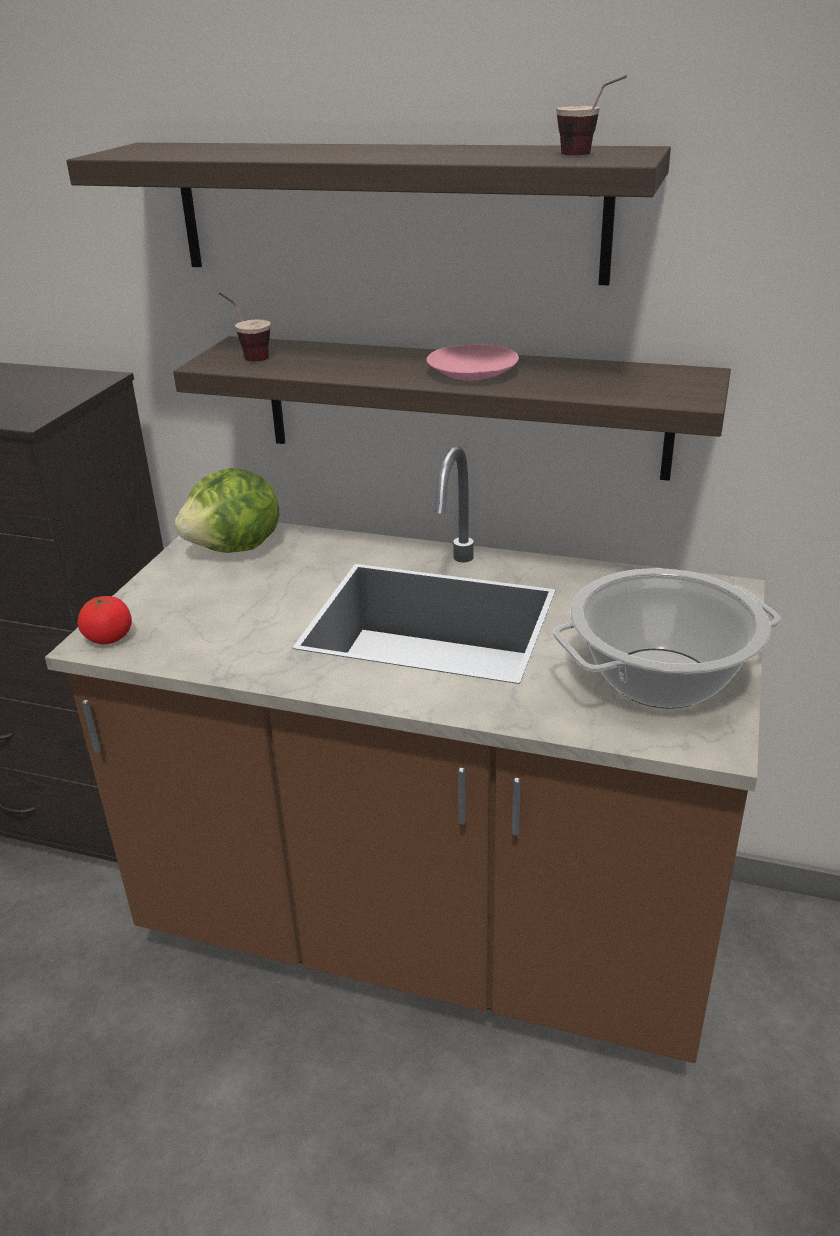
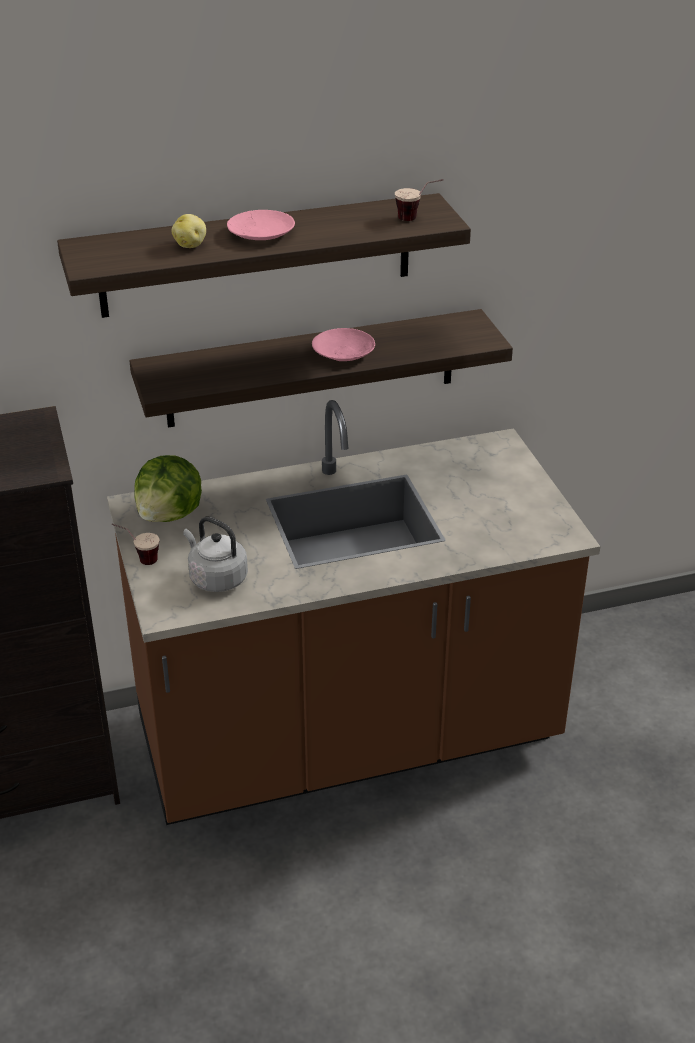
camera: 35 degrees left, 5 degrees up
(109, 637) = (168, 606): tomato -> none
(195, 626) = (216, 578): none -> grey kettle
(247, 356) = (176, 376): cup -> cup (138, 559)
(254, 151) = (191, 244): none -> potato
(354, 151) = (260, 233): none -> pink plate
(660, 679) = (514, 511): cooking pot -> none

